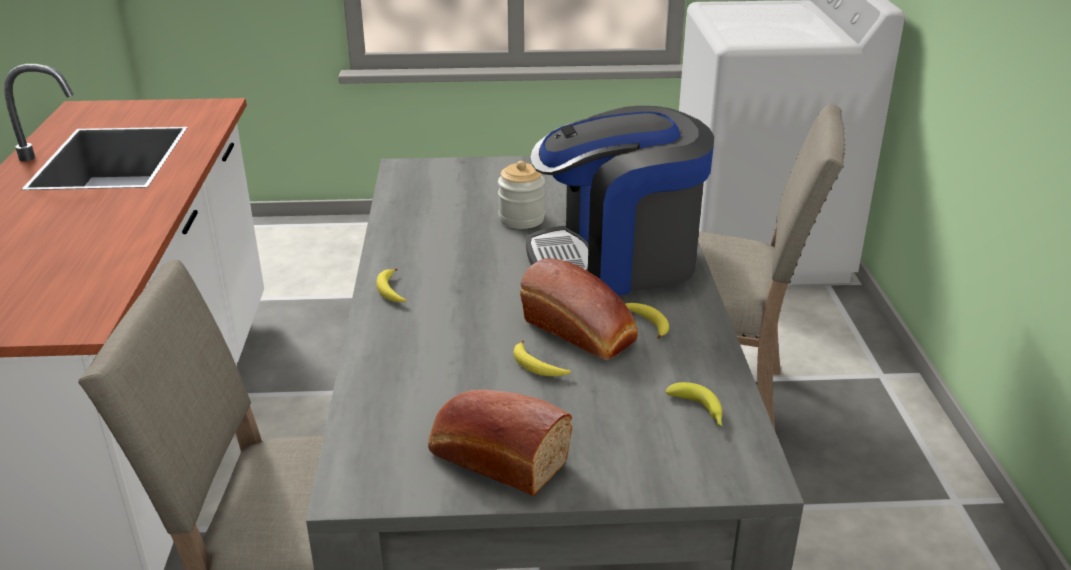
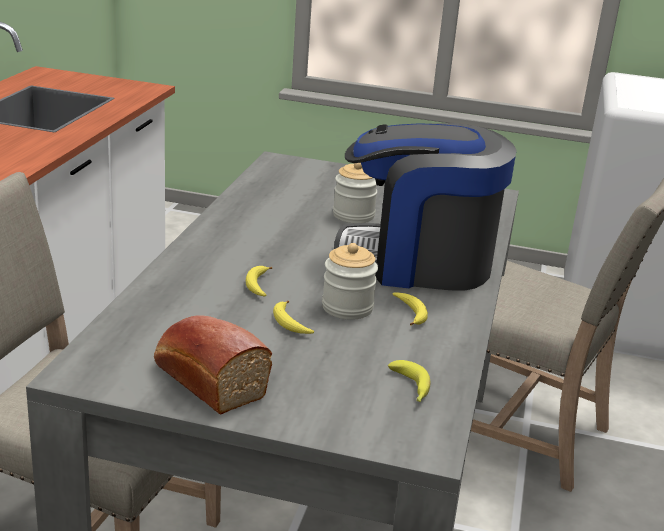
camera: 15 degrees right, 5 degrees down
(391, 291) = (205, 245): banana -> banana (258, 286)
(582, 332) = (347, 308): bread -> jar

